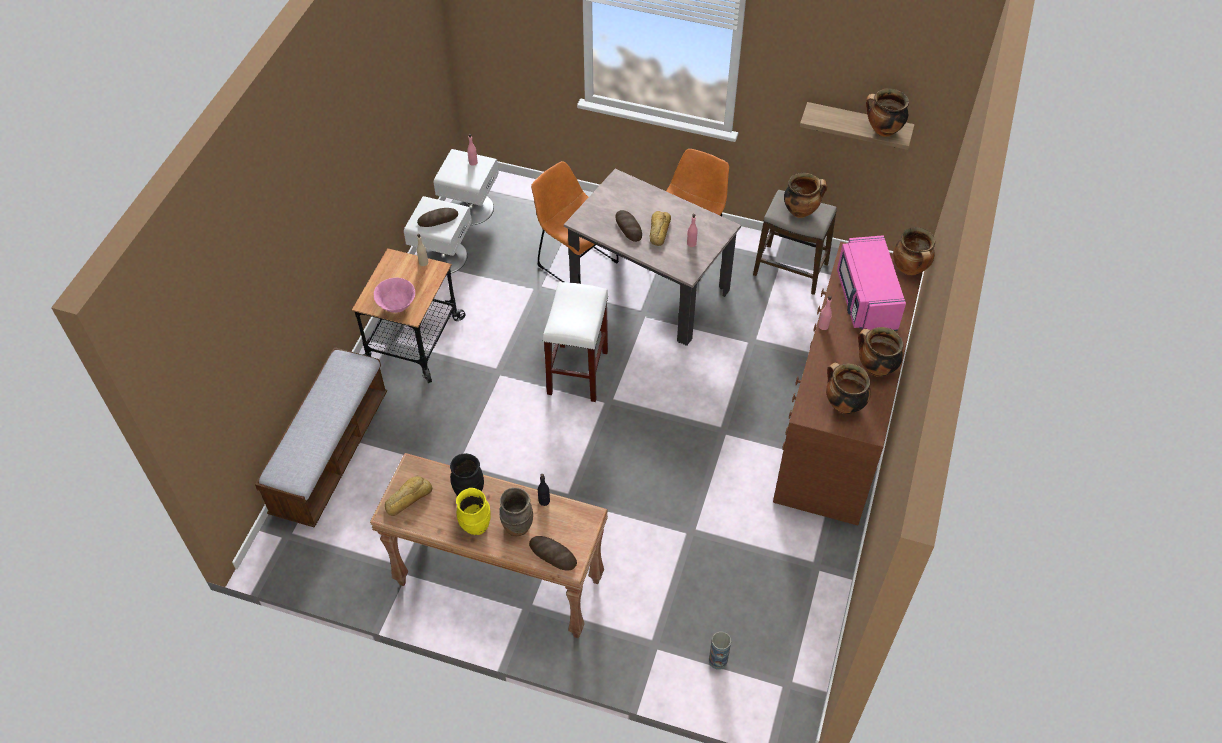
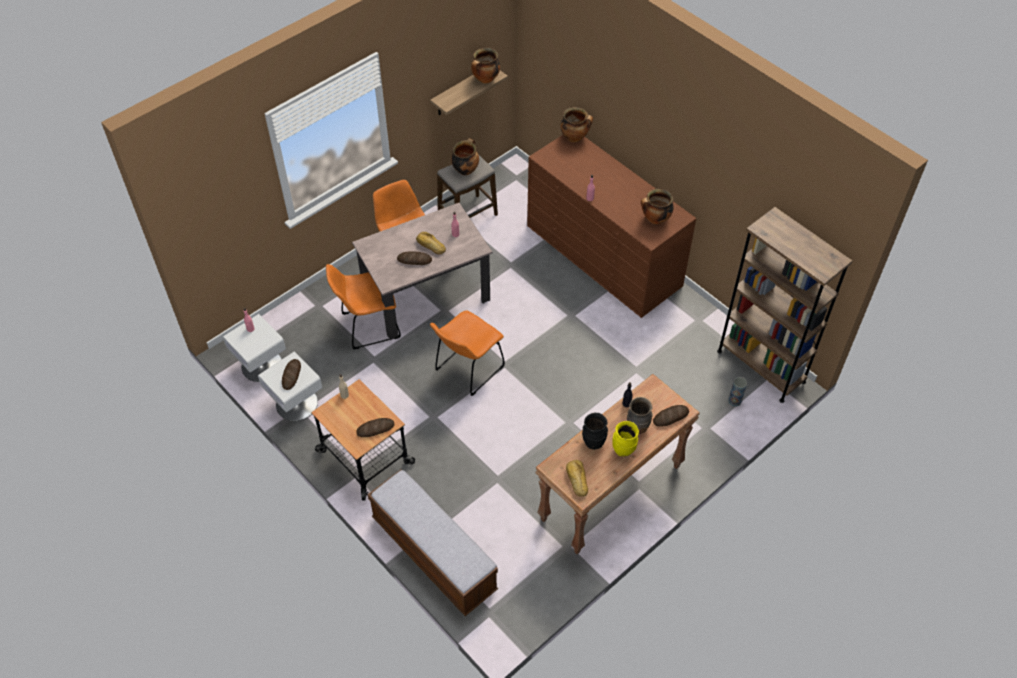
camera: 60 degrees left, 0 degrees up
(397, 306) = (375, 429): pink bowl -> bread
(577, 371) = (467, 370): white stool -> orange chair
(794, 669) = (761, 366): none -> brown bookcase
(865, 300) = (583, 169): pink microwave -> none
(875, 368) = (638, 192): cooking pot -> none

